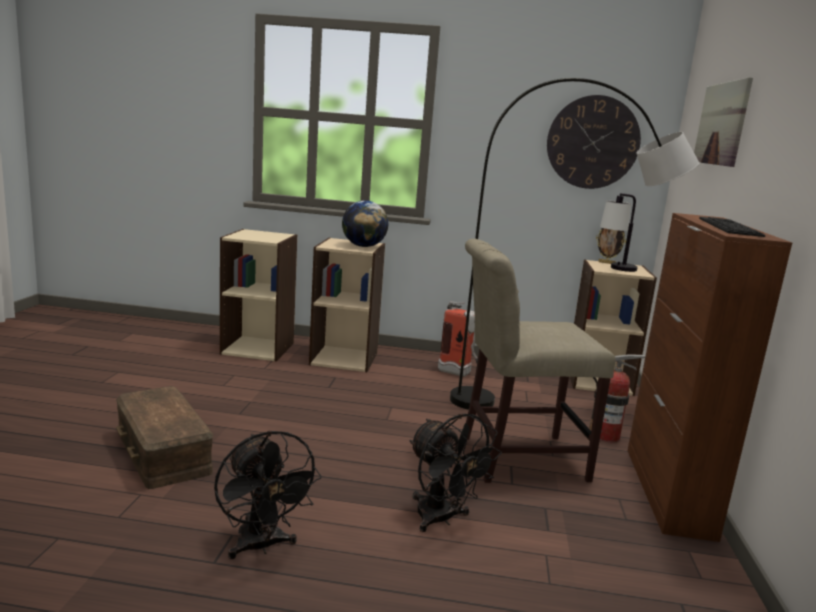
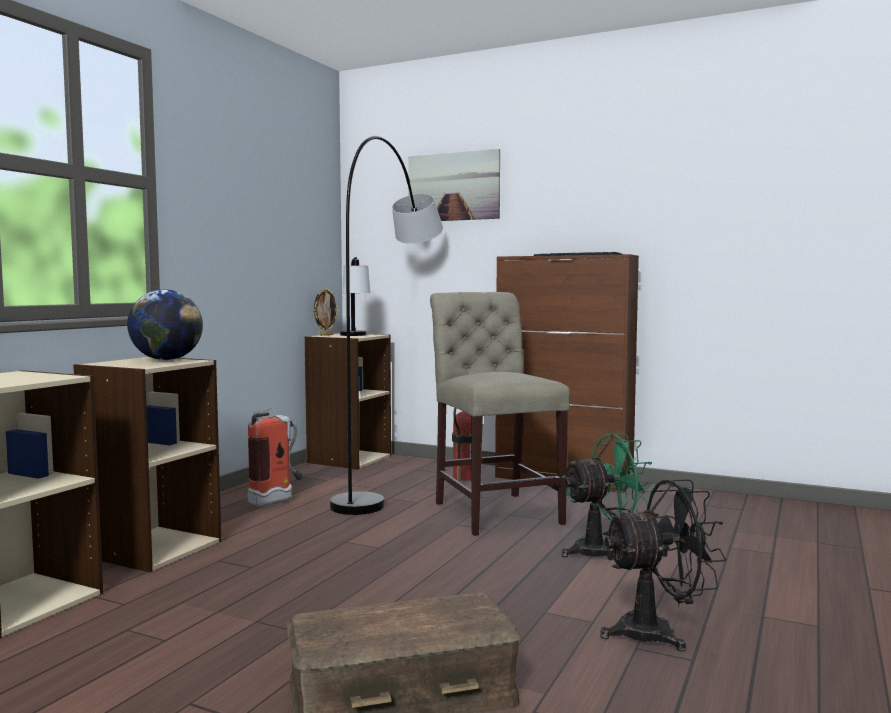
camera: 70 degrees left, 10 degrees down
(441, 519) = (604, 551): black fan -> green fan
(515, 457) = (494, 510): beige chair -> beige chair turned 150 degrees clockwise
(592, 142) = (293, 209): wall clock -> none

